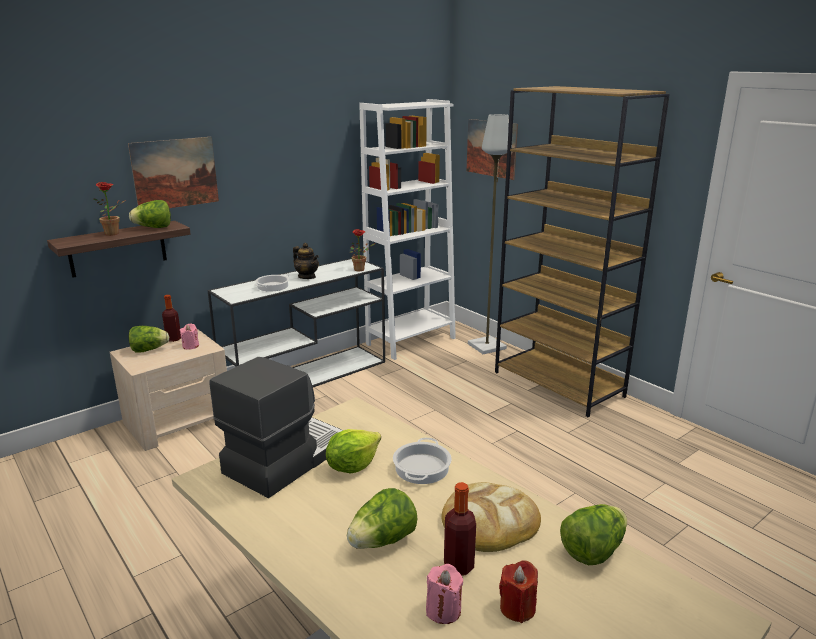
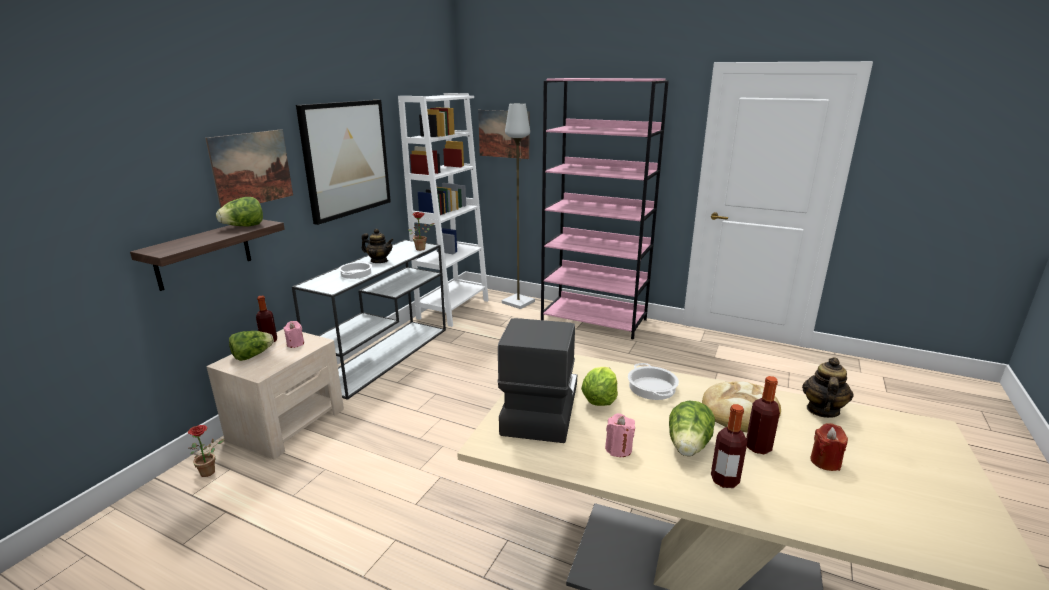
camera: 25 degrees left, 0 degrees up
(115, 233) = (207, 236): potted plant -> potted plant (211, 471)
(287, 168) = (346, 159): none -> picture
(378, 586) = (724, 480): none -> bottle
(443, 610) = (785, 480): pink candle -> pink candle (618, 449)
(559, 384) = (594, 320): brown bookcase -> pink bookcase
(593, 550) = (822, 410): lettuce -> teapot

